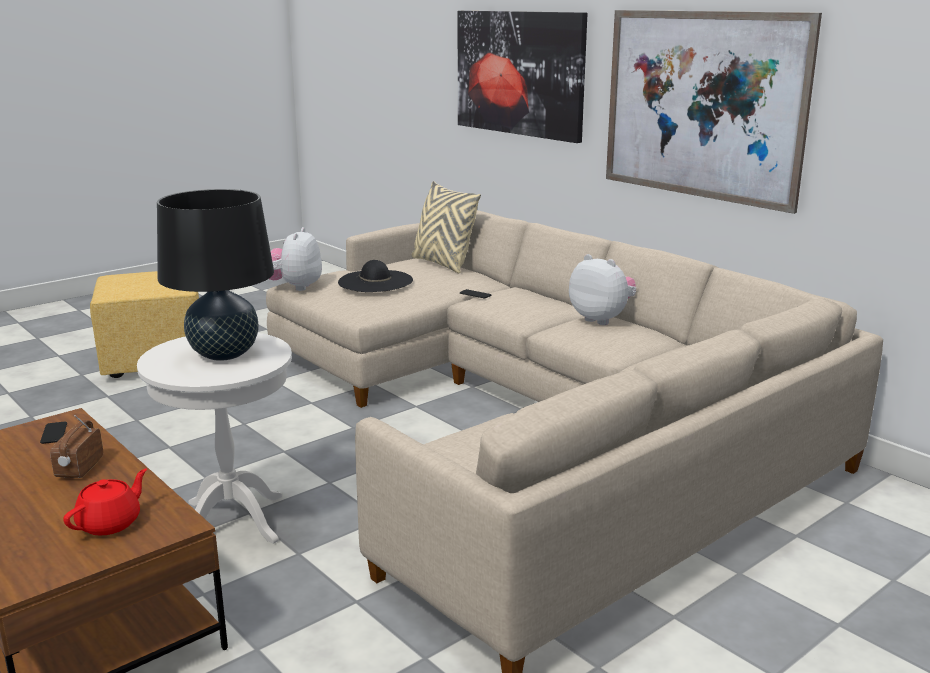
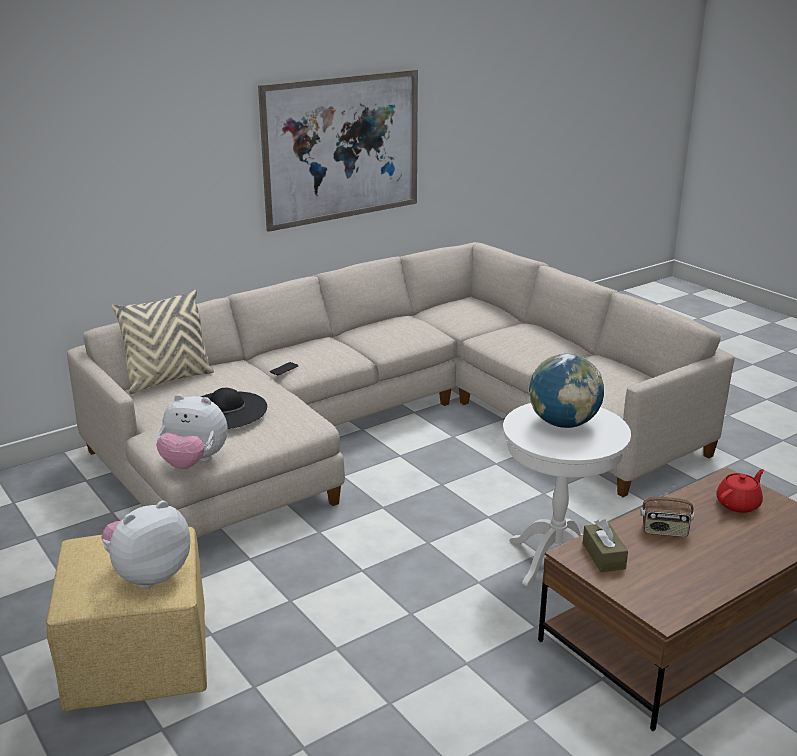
camera: 85 degrees left, 5 degrees up
(54, 433) = (603, 556): phone -> brown tissue box
(110, 523) = (738, 504): red teapot -> red teapot turned 105 degrees clockwise
(224, 354) = (563, 424): black table lamp -> globe
(519, 73) = (146, 163): picture -> none
(602, 319) = (369, 329): plush toy -> plush toy (149, 575)

